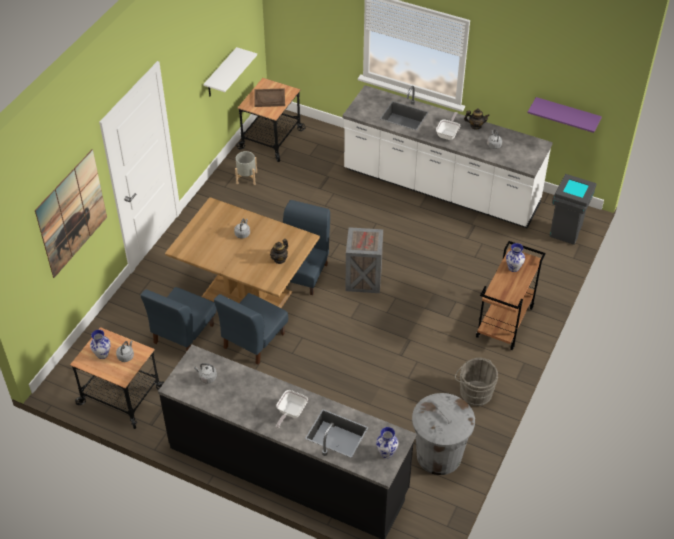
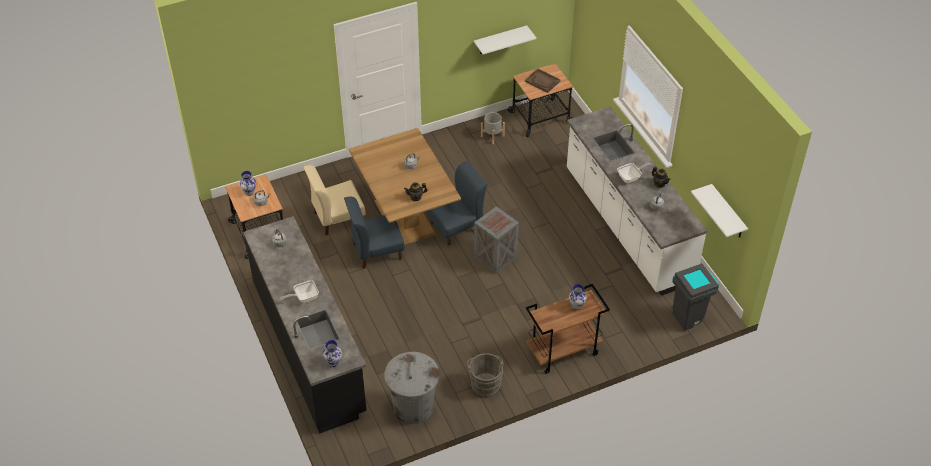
camera: 40 degrees right, 0 degrees up
(71, 213) = (285, 81): picture -> none
(183, 334) = (337, 218): blue chair -> beige chair
(567, 115) = (728, 213): purple shelf -> white shelf

